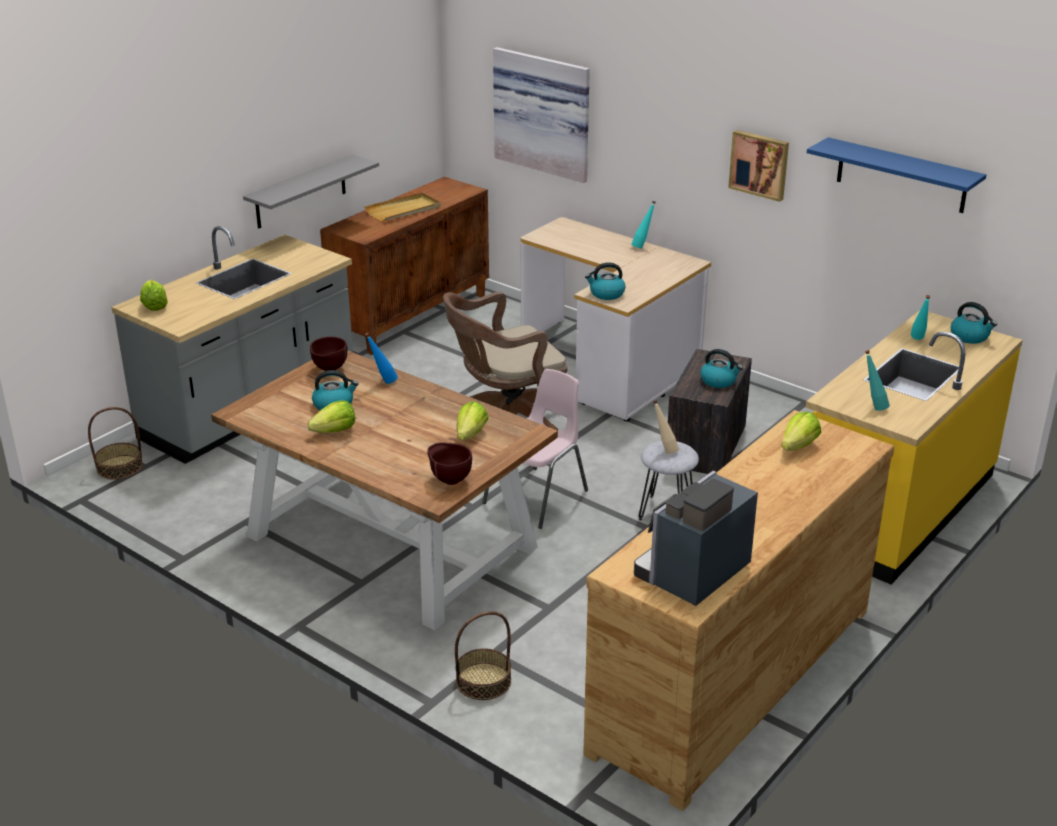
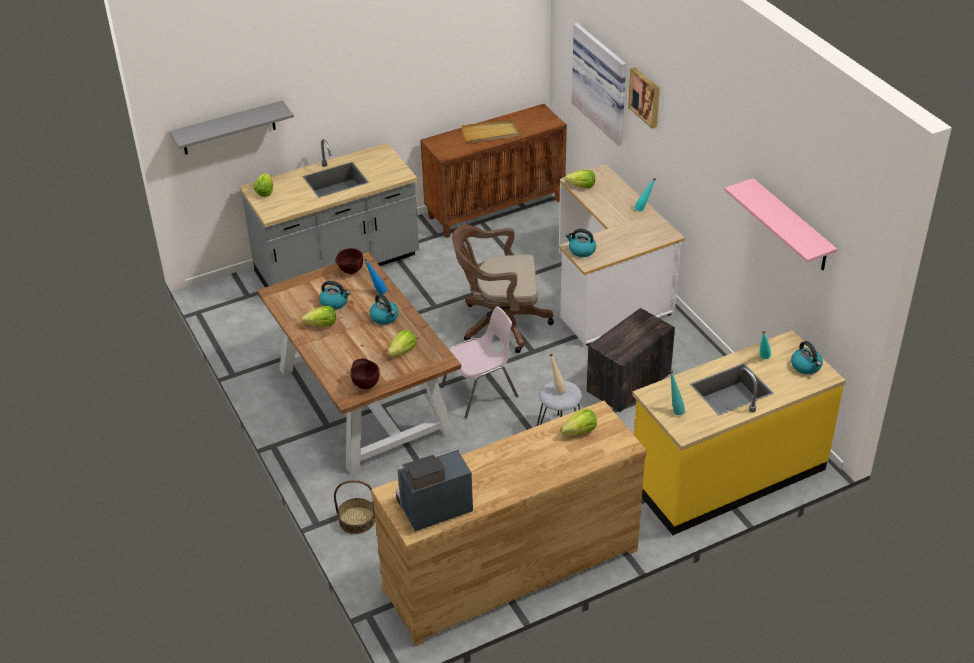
camera: 25 degrees right, 10 degrees up
(119, 467) = (232, 292): basket -> none
(301, 192) = (406, 112): grey shelf -> grey shelf (228, 128)
(552, 239) = (581, 186): none -> lettuce
(719, 381) = (634, 342): kettle -> kettle (385, 317)
(759, 164) = (716, 179): picture -> picture (645, 97)
(901, 175) = (791, 226): blue shelf -> pink shelf

